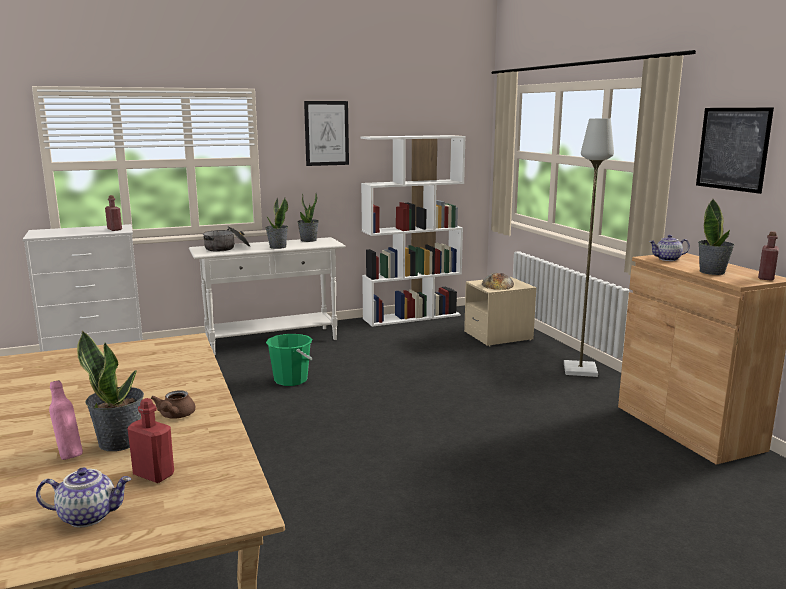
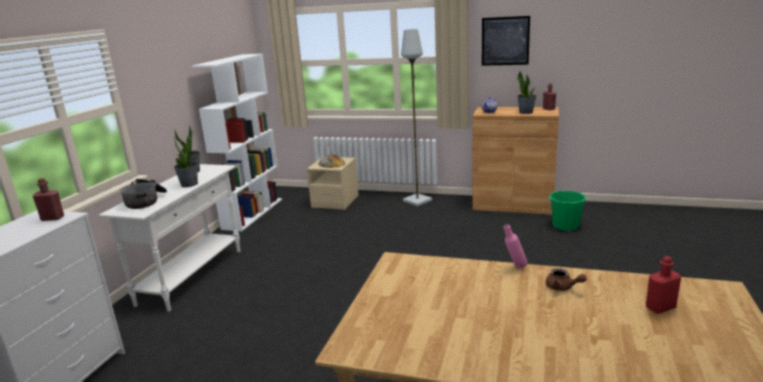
camera: 50 degrees left, 5 degrees up
(69, 456) = (610, 334): pink bottle -> pink bottle (514, 267)
(89, 516) = (713, 336): teapot -> none
(120, 441) = (596, 313): potted plant -> none
(291, 380) = (283, 290): green bucket -> green bucket (565, 226)
(326, 133) = (165, 67): picture -> none

